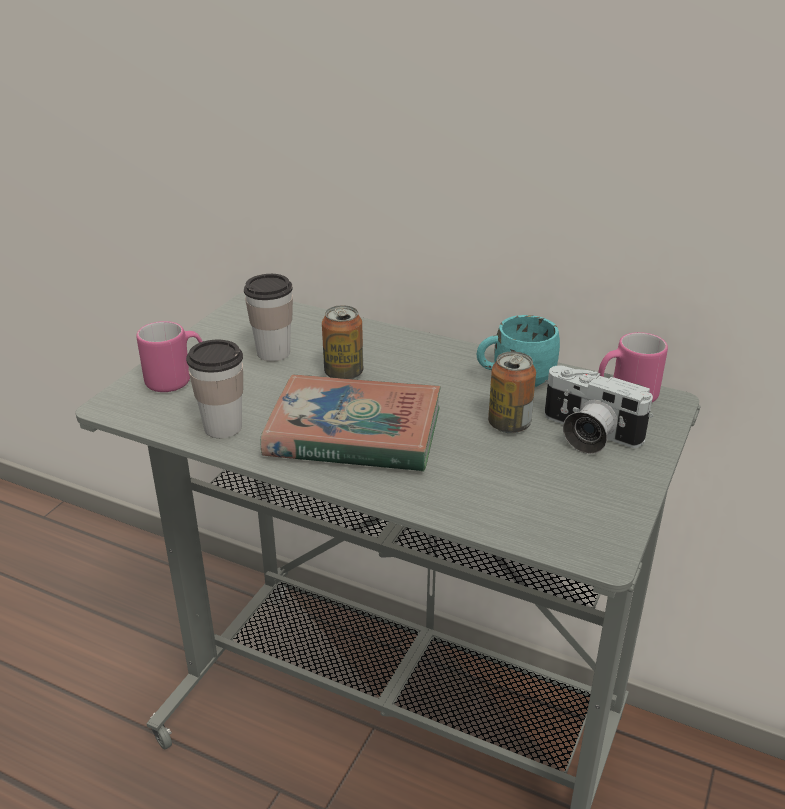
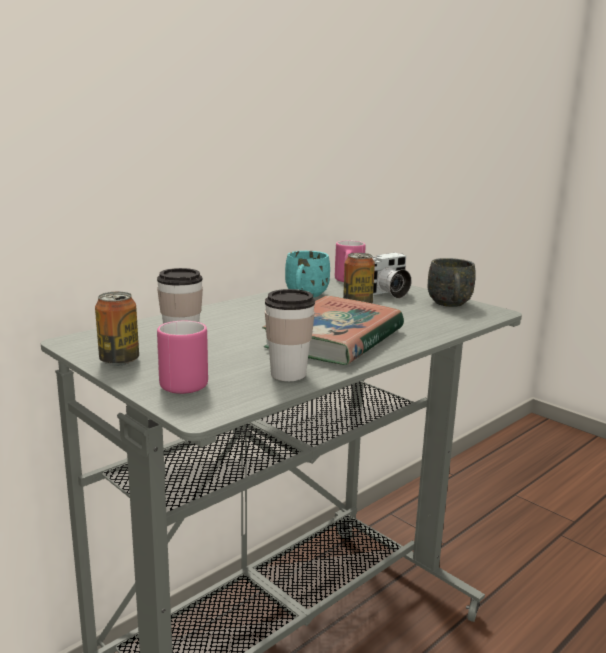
camera: 70 degrees left, 15 degrees down
(343, 373) = (246, 330): can -> can (119, 360)
(594, 502) = (450, 304): none -> grey mug

